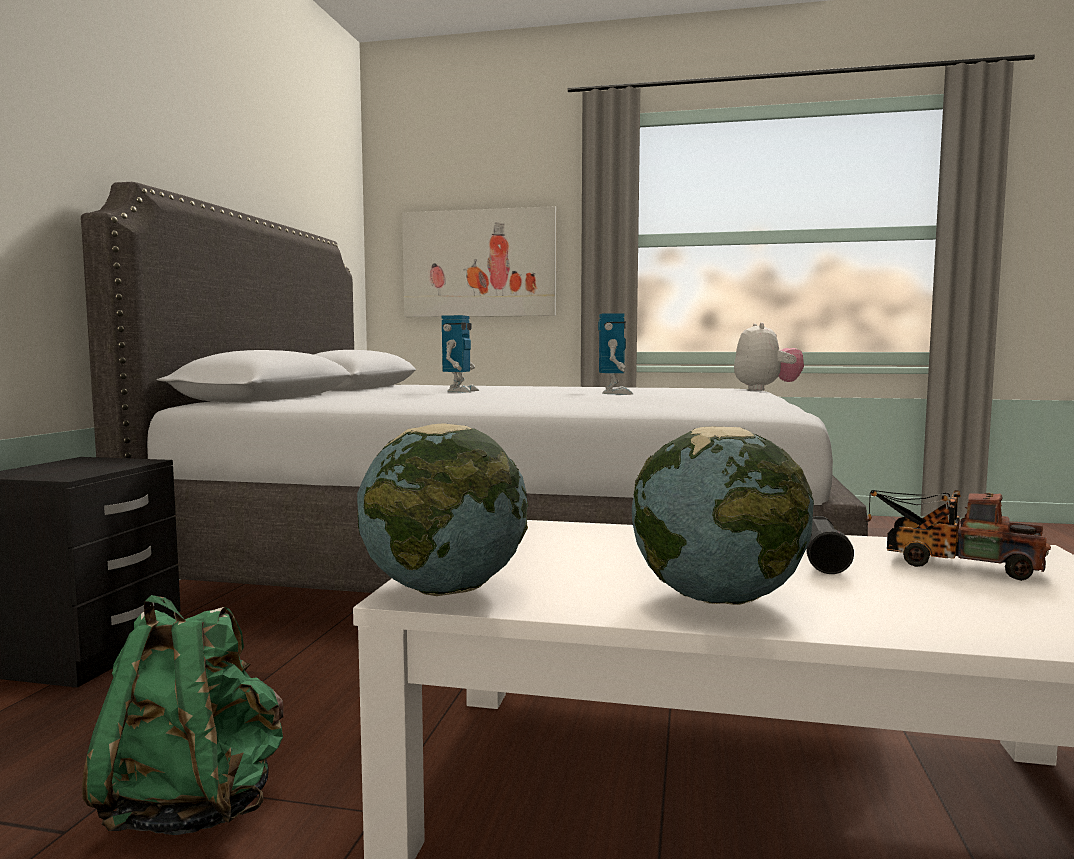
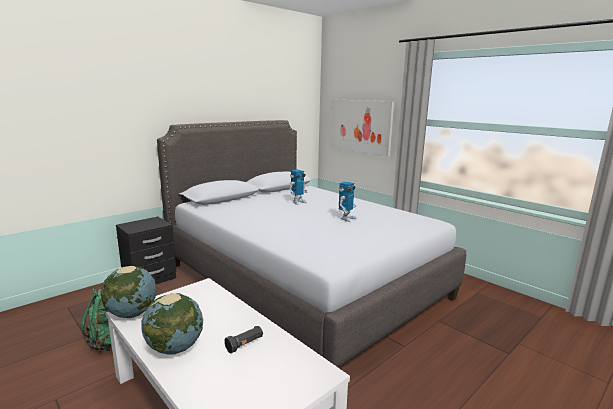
camera: 35 degrees right, 10 degrees up
(765, 389) = (441, 225): plush toy -> none
(950, 564) = (277, 366): toy truck -> none

